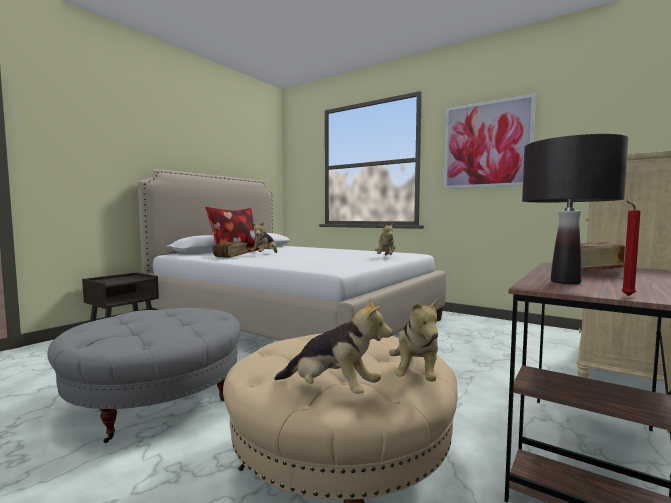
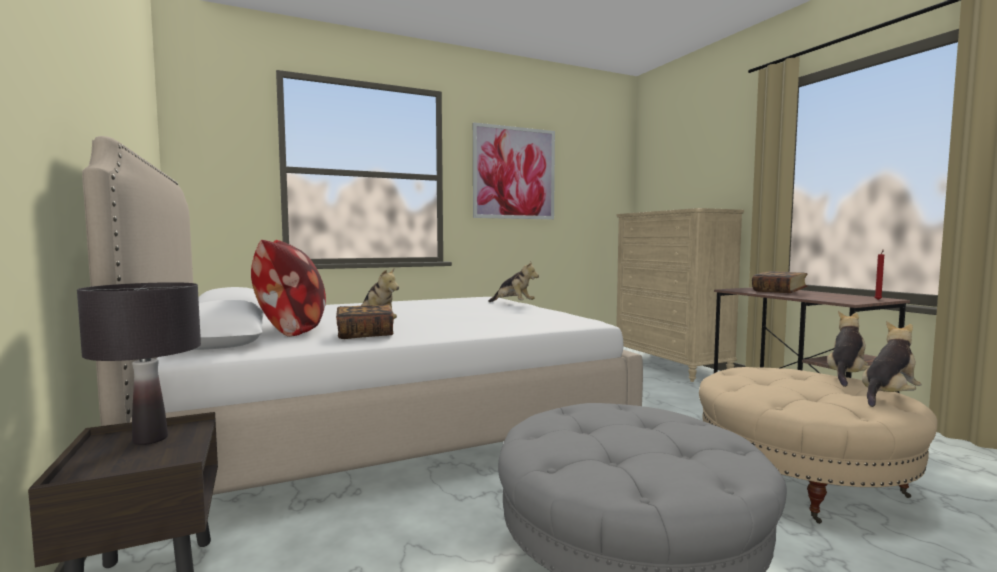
camera: 60 degrees left, 0 degrees up
(416, 375) = (846, 376): plush toy -> plush toy turned 90 degrees counterclockwise
(565, 282) = (827, 298): black table lamp -> black table lamp (150, 439)

